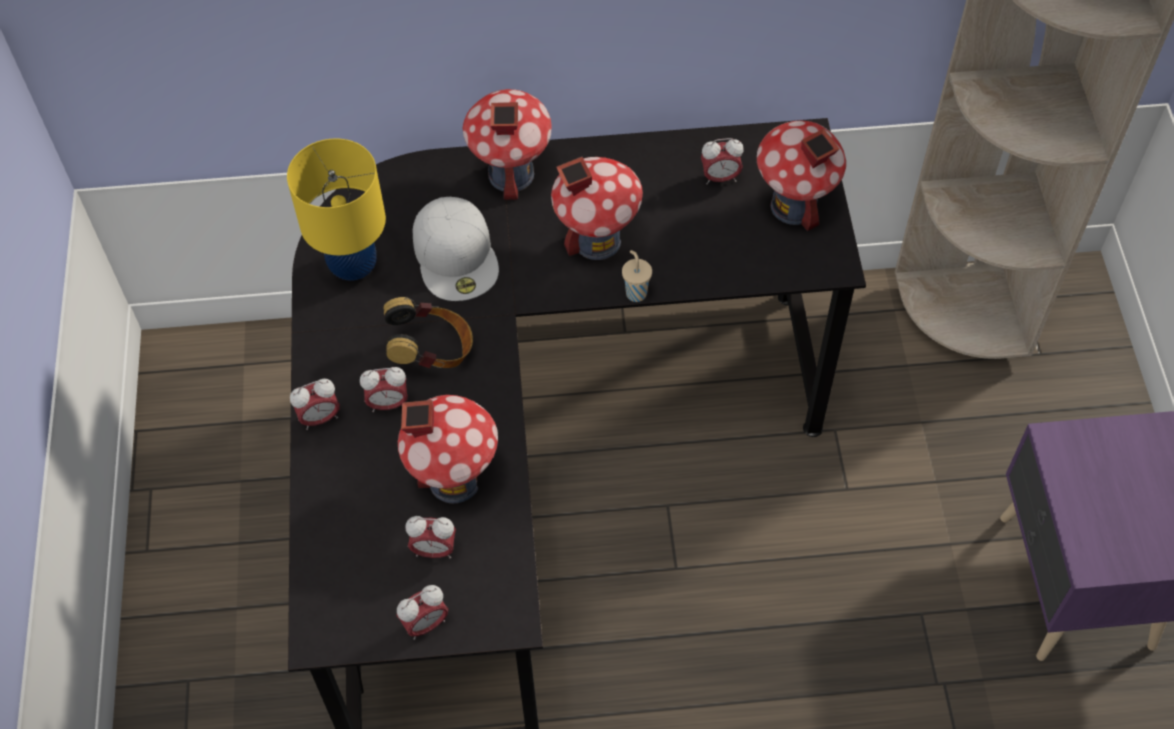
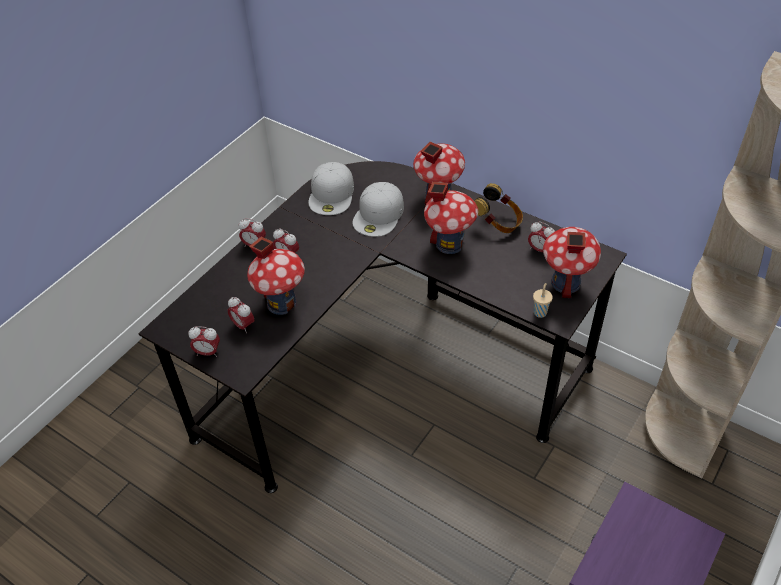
camera: 40 degrees right, 10 degrees down
(354, 264) = (332, 194): yellow table lamp -> white cap
(432, 352) = (327, 247): headphones -> headphones (498, 223)
(635, 292) = (445, 275): beige cup -> beige cup (540, 312)

